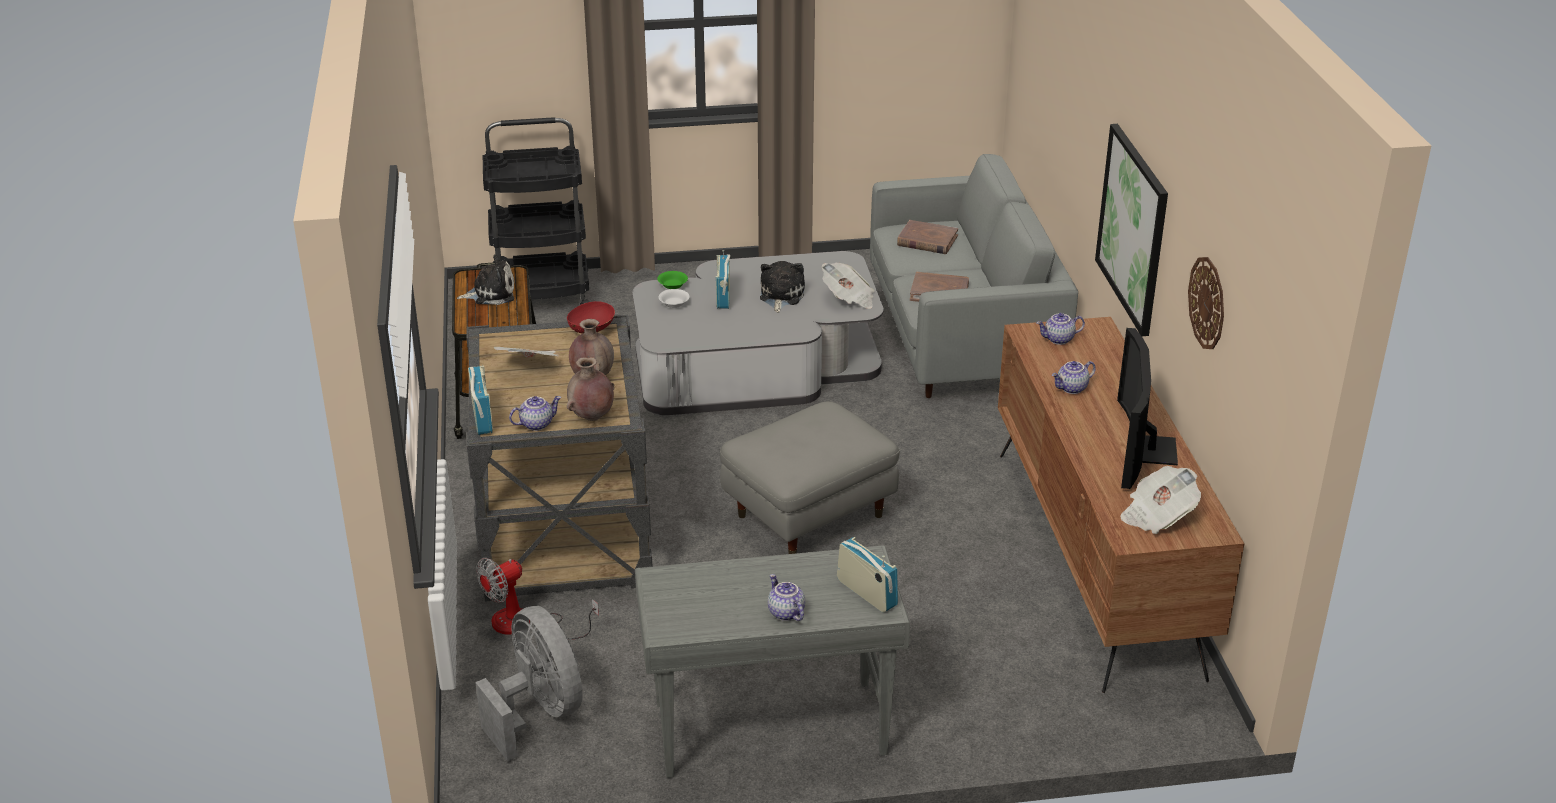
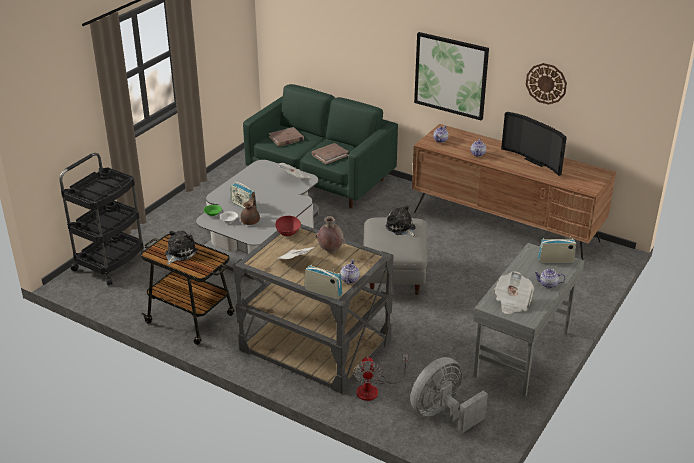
camera: 50 degrees left, 0 degrees up
(539, 712) = (442, 413): grey fan -> grey fan turned 45 degrees counterclockwise
(591, 417) = (363, 263): brown vase -> none
(695, 319) = (251, 221): none -> brown teapot
(780, 296) = (266, 192): plush toy -> plush toy (401, 228)
(961, 337) = (320, 179): grey sofa -> green sofa
(1157, 516) = (581, 178): newspaper -> newspaper (512, 302)

